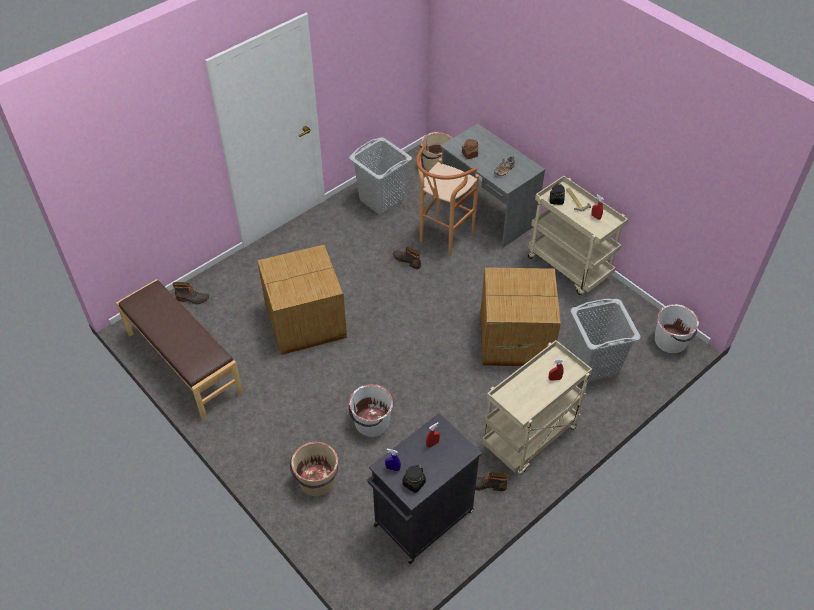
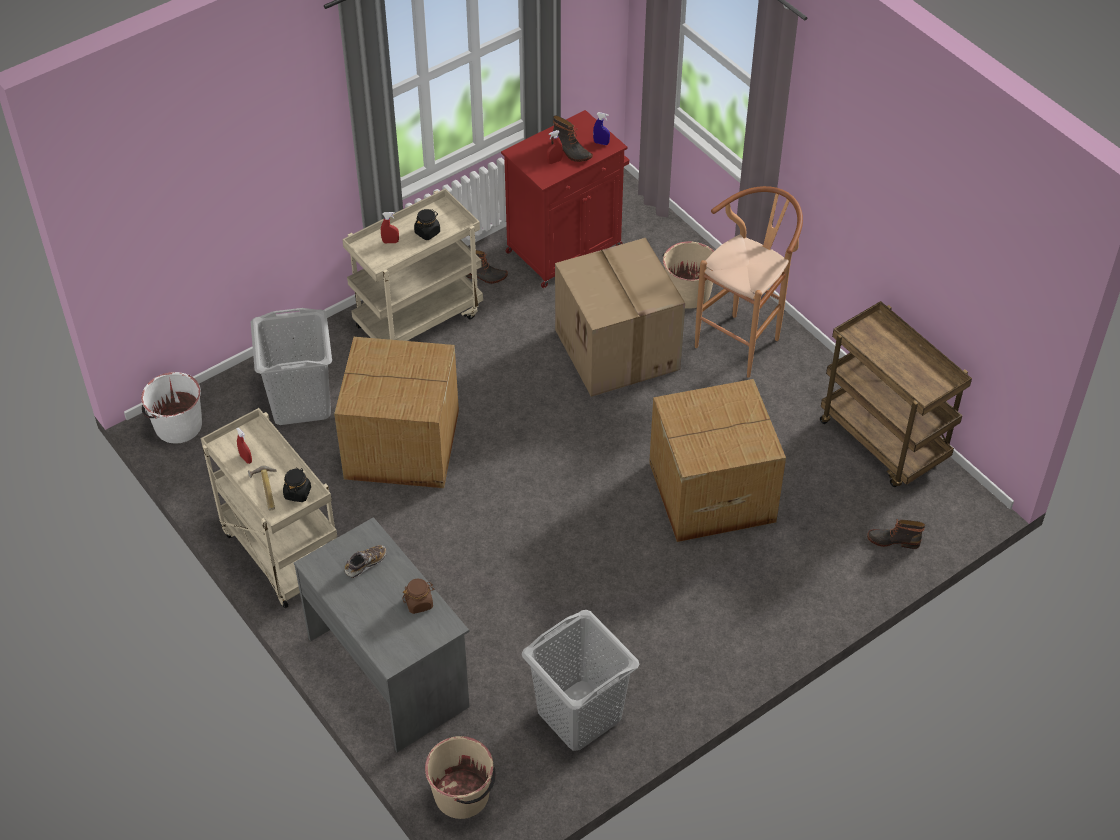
camera: 175 degrees left, 0 degrees up
(183, 363) = (884, 441): brown bench -> brown cart
(371, 422) = (619, 350): white bucket -> cardboard box
(407, 260) = (545, 584): boot -> boot (570, 151)
(414, 483) = (579, 129): black jar -> black jar (427, 232)
(422, 520) = (566, 248): black cabinet -> red cabinet
(442, 239) = (480, 620): brown stool -> brown stool (743, 340)

